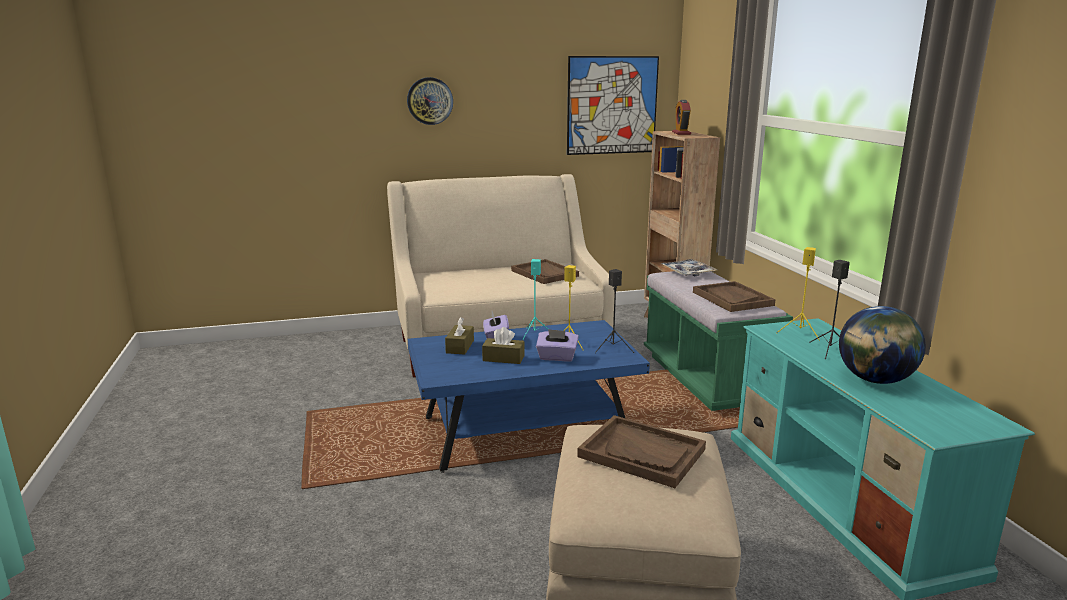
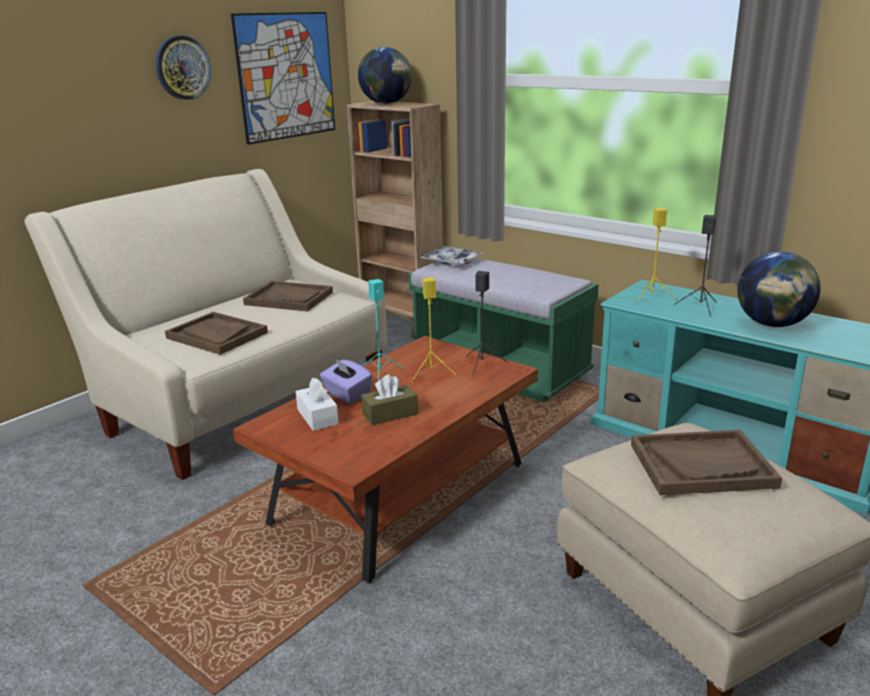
camera: 35 degrees left, 5 degrees up
(430, 101) = (63, 86): wall clock -> wall clock (182, 68)
(460, 347) = (317, 417): brown tissue box -> white tissue box
(524, 432) = (401, 495): blue coffee table -> brown coffee table
(557, 357) = (444, 393): purple tissue box -> none
(681, 133) = (386, 103): alarm clock -> globe
(732, 298) = (534, 279): brown tray -> brown tray (216, 335)

